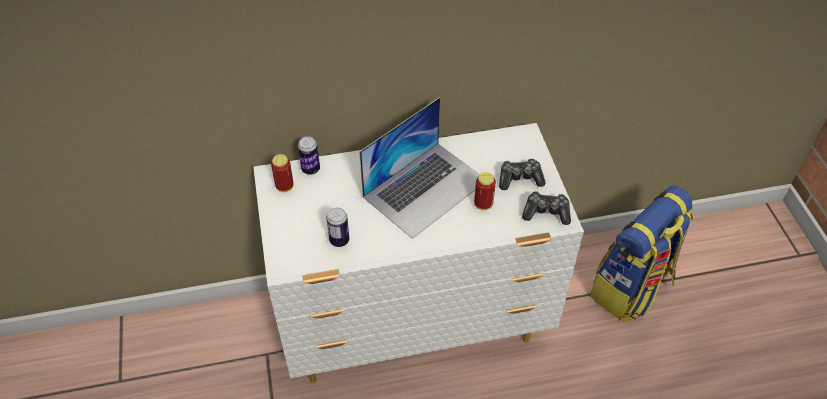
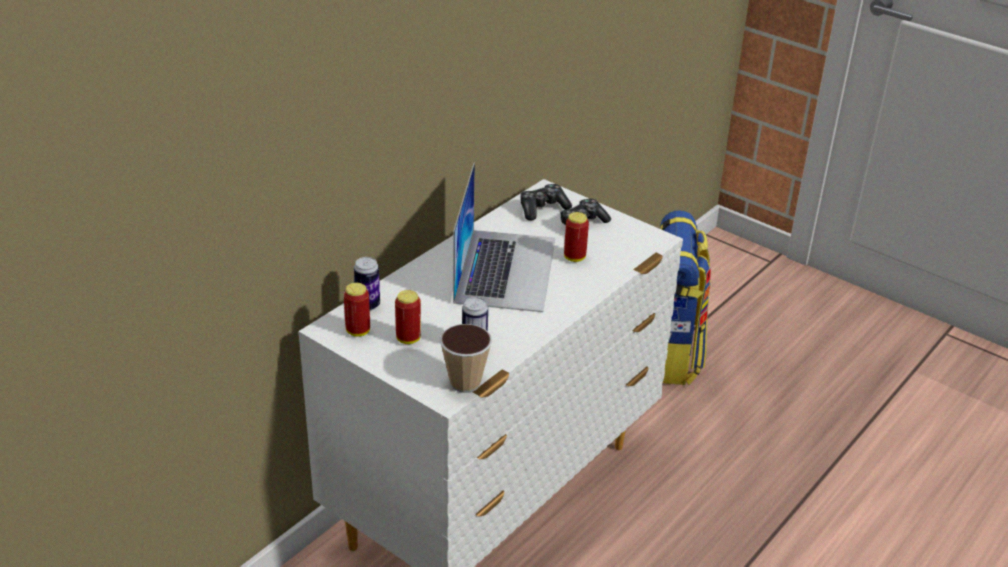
camera: 40 degrees left, 15 degrees down
(304, 265) = (465, 383): none -> cup
(307, 210) = (408, 339): none -> can
(546, 212) = (636, 239): game controller -> game controller (542, 208)

